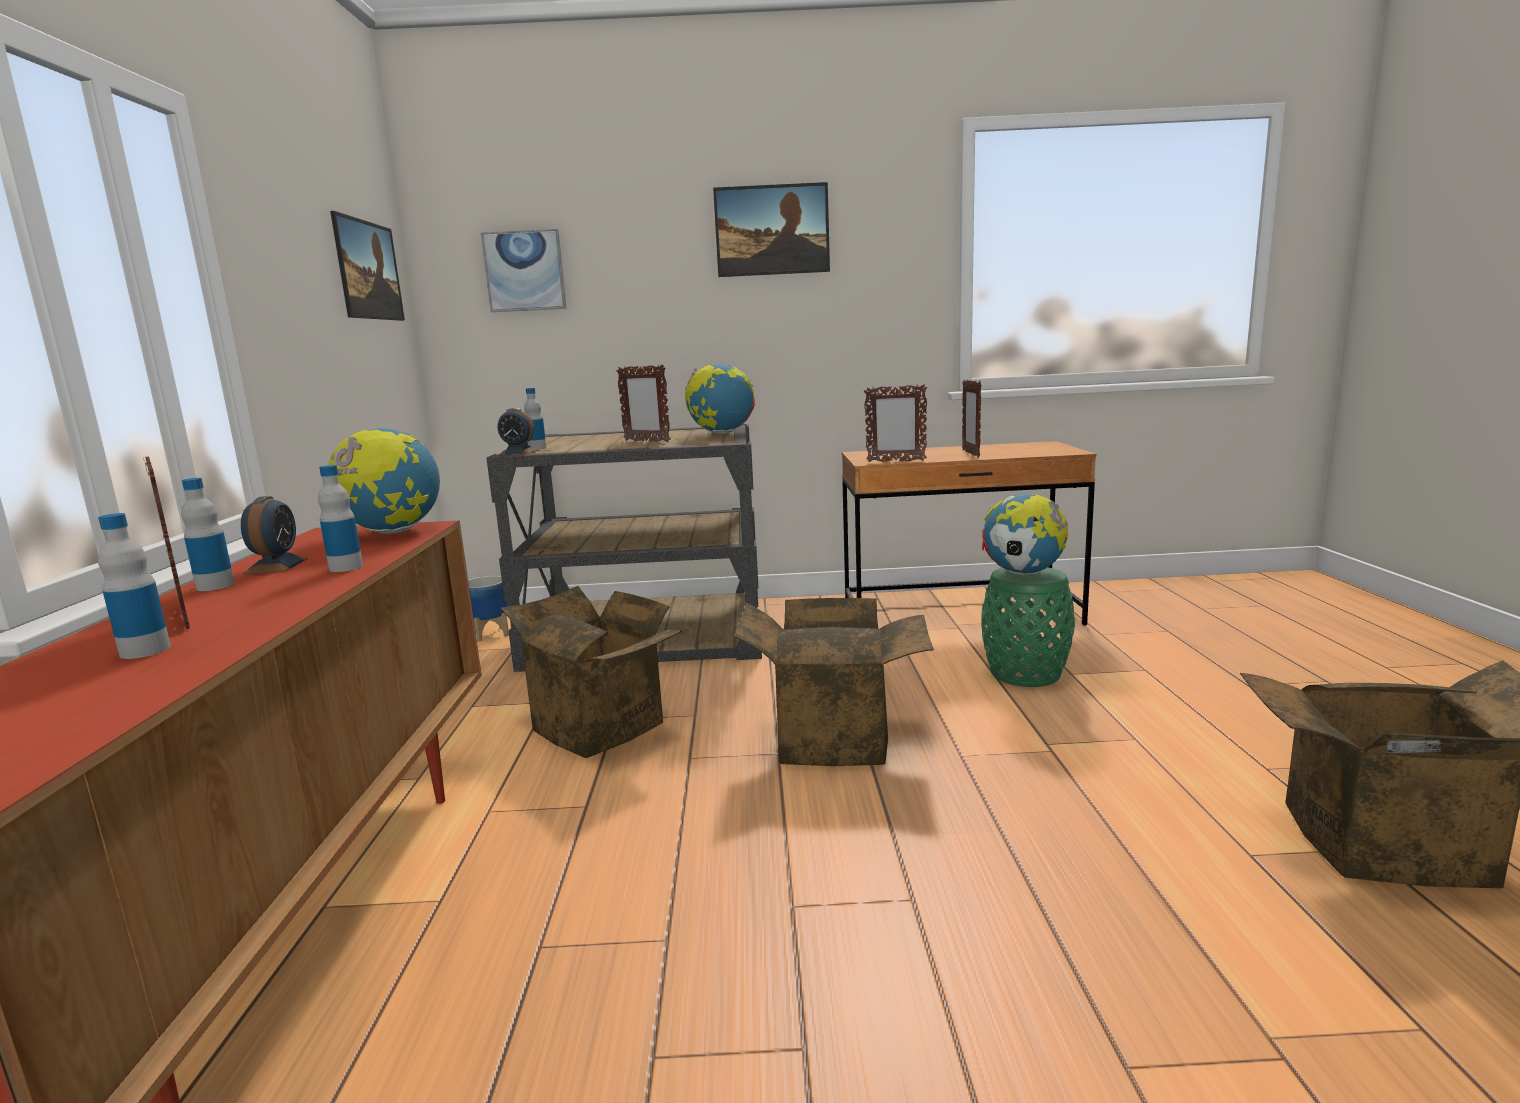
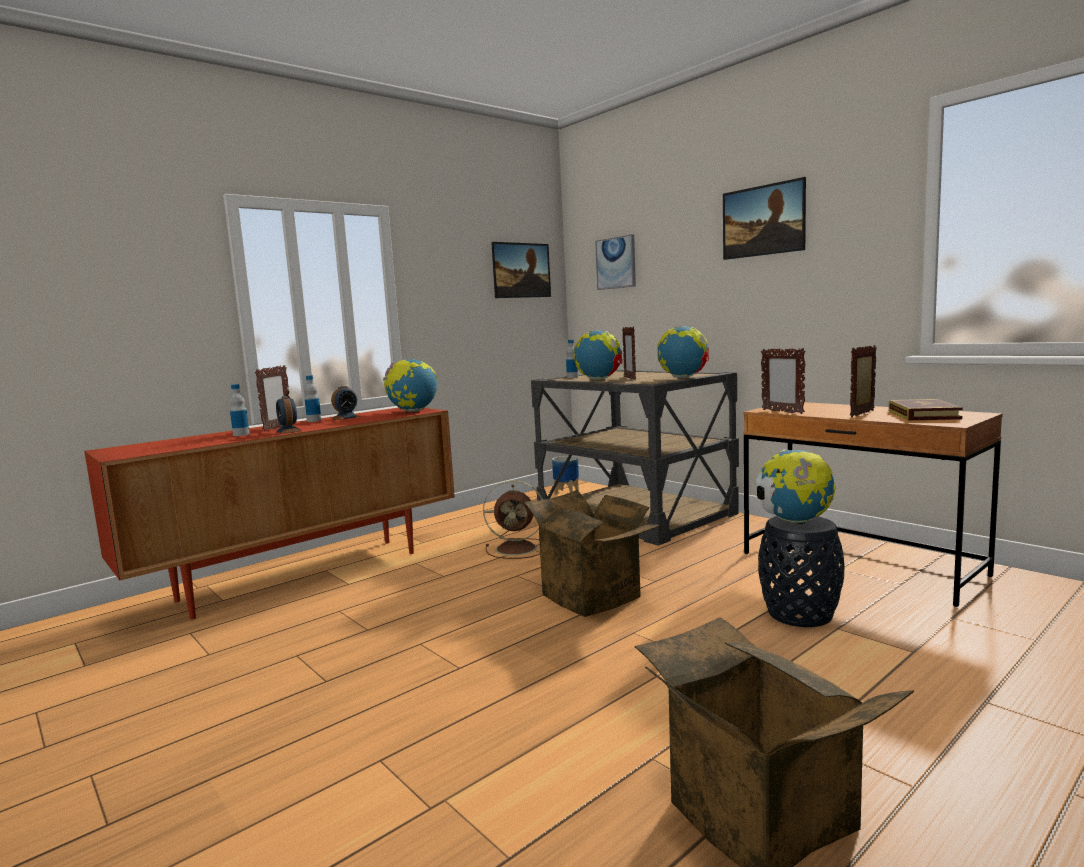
camera: 50 degrees right, 5 degrees down
(346, 567) = (353, 421): bottle -> none
(518, 452) = (552, 378): alarm clock -> alarm clock (288, 431)
(604, 725) = (518, 548): cardboard box -> brown fan
(610, 446) = (599, 379): none -> globe
(1016, 448) = (923, 414): none -> book
(1025, 674) = (799, 614): green stool -> black stool

